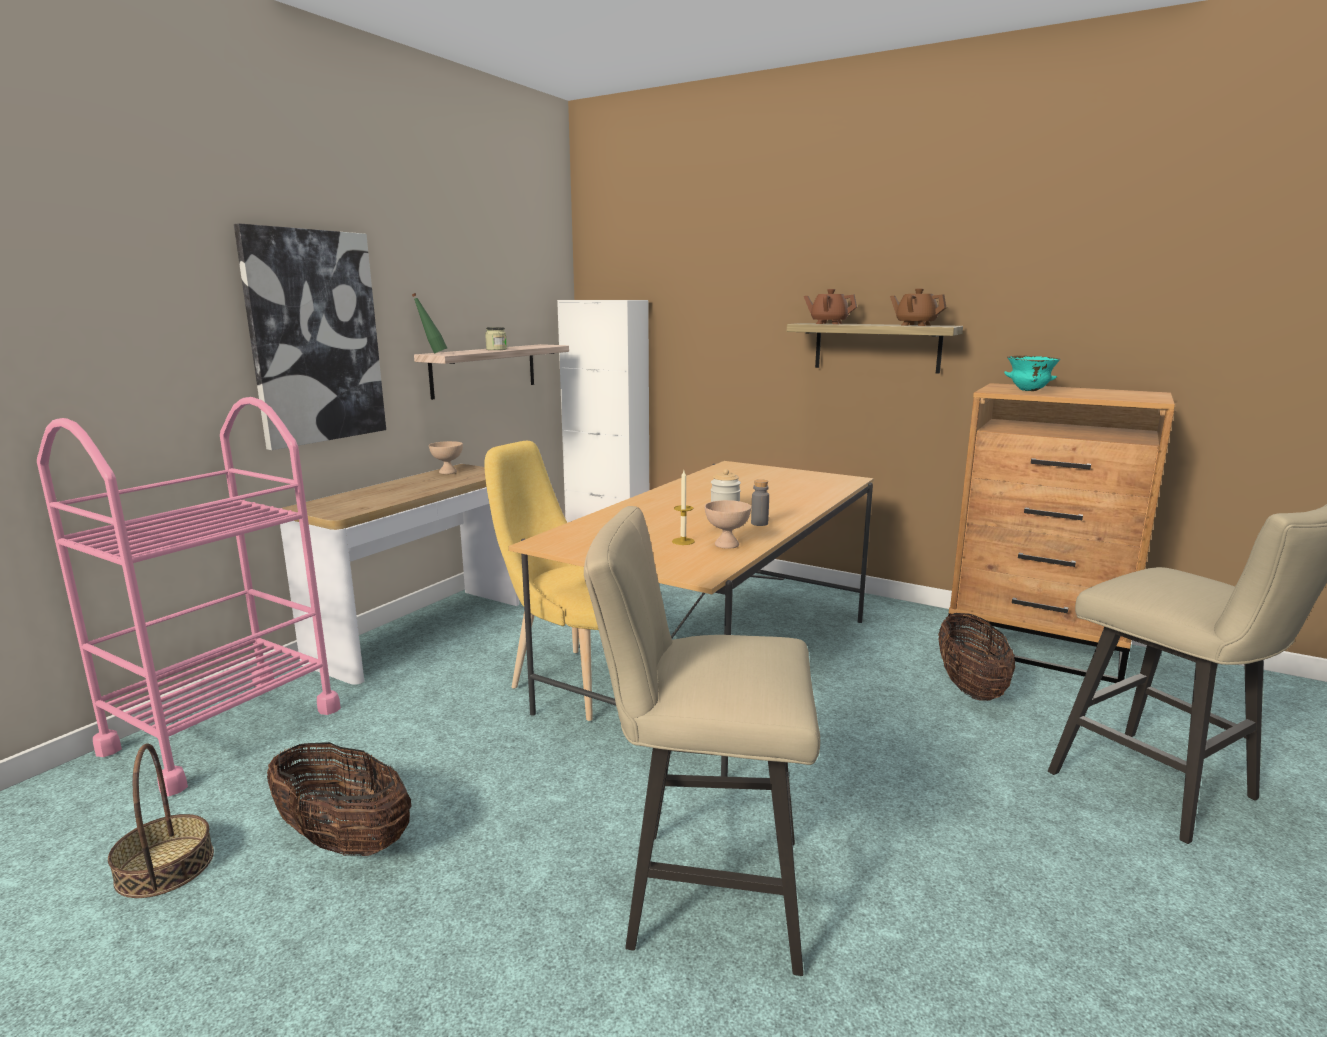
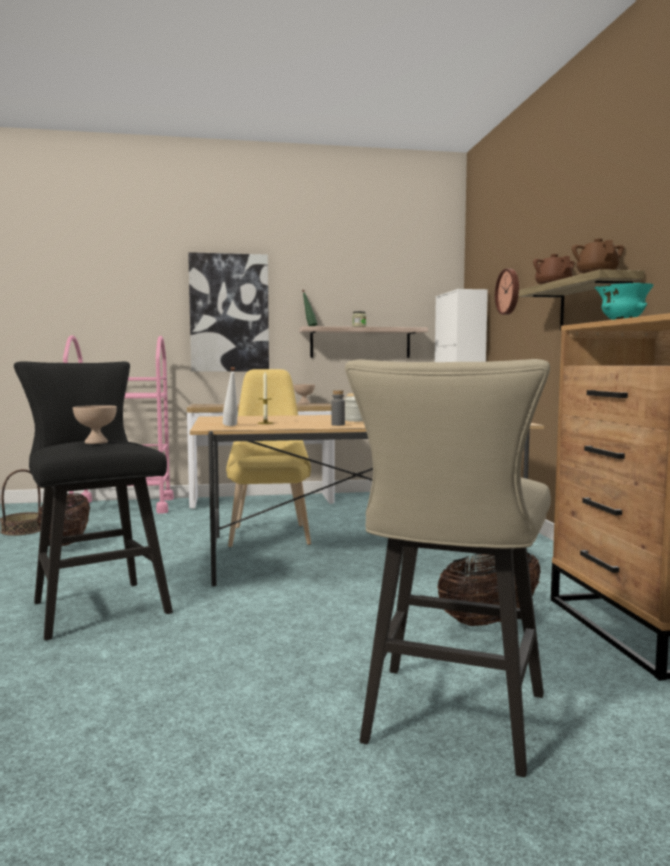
camera: 50 degrees right, 10 degrees down
(690, 561) = (231, 426): none -> white bottle
(699, 309) = (509, 291): none -> wall clock
(701, 892) = (96, 605): beige stool -> black stool
(727, 544) = (277, 426): beige bowl -> beige bowl (97, 442)

